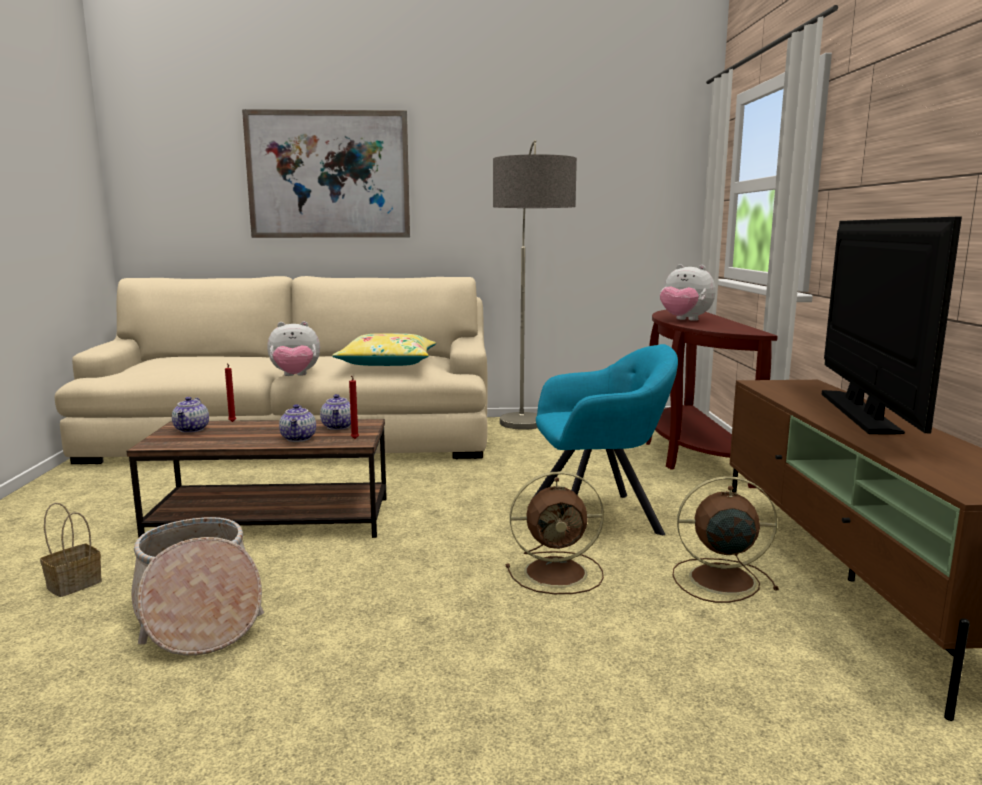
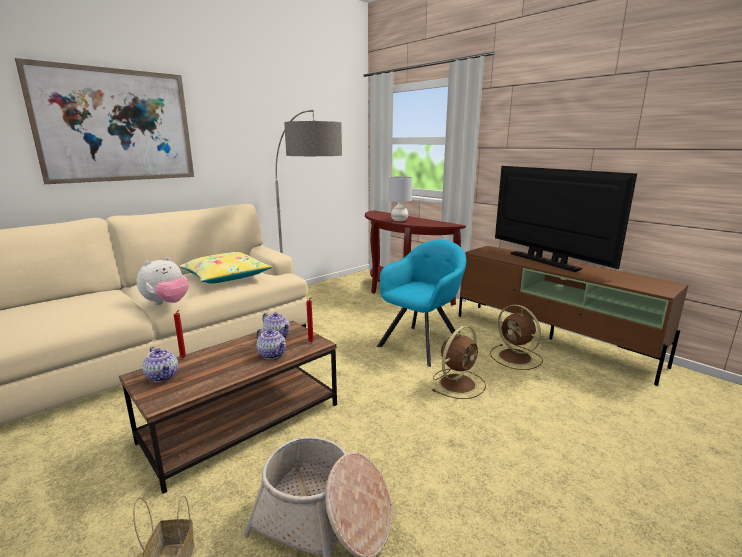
camera: 40 degrees left, 5 degrees up
(684, 320) = (399, 220): plush toy -> grey table lamp
(718, 579) = (516, 358): brown fan -> brown fan turned 90 degrees counterclockwise

